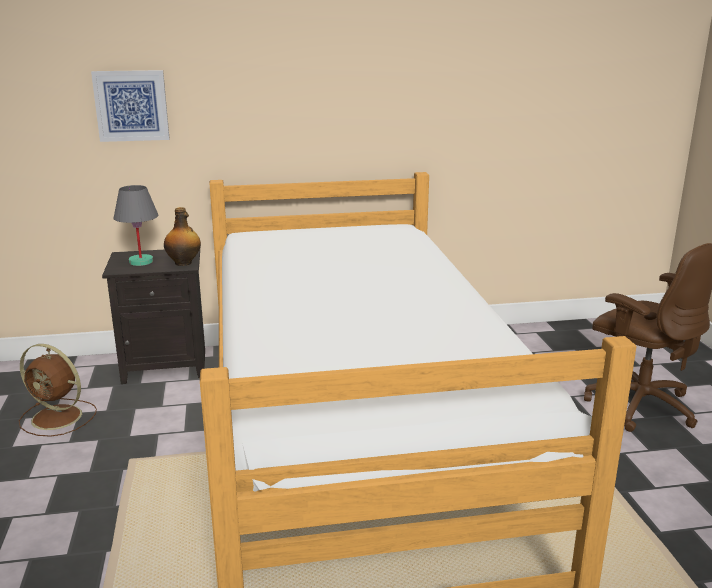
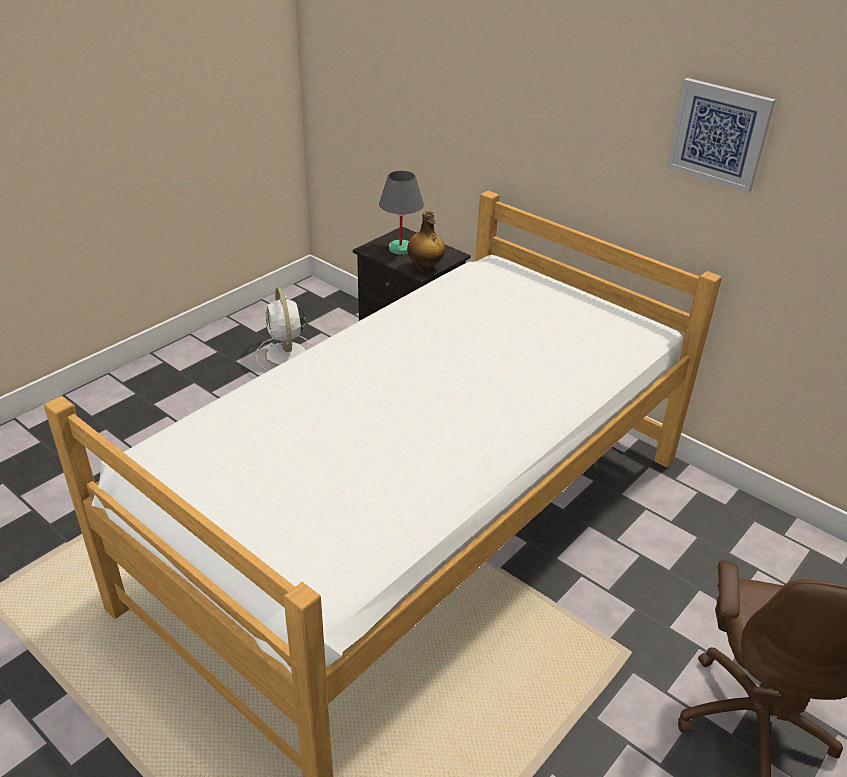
camera: 50 degrees right, 15 degrees up
(59, 418) = (287, 355): brown fan -> white fan
(131, 105) = (437, 87): picture -> picture (719, 134)

